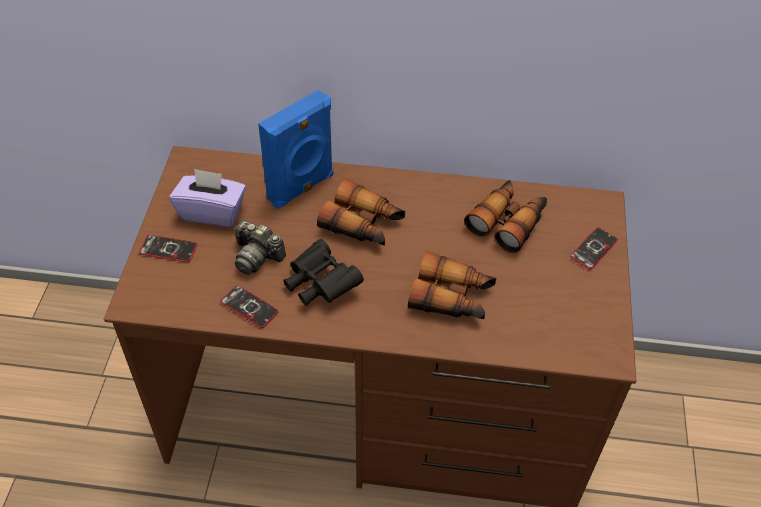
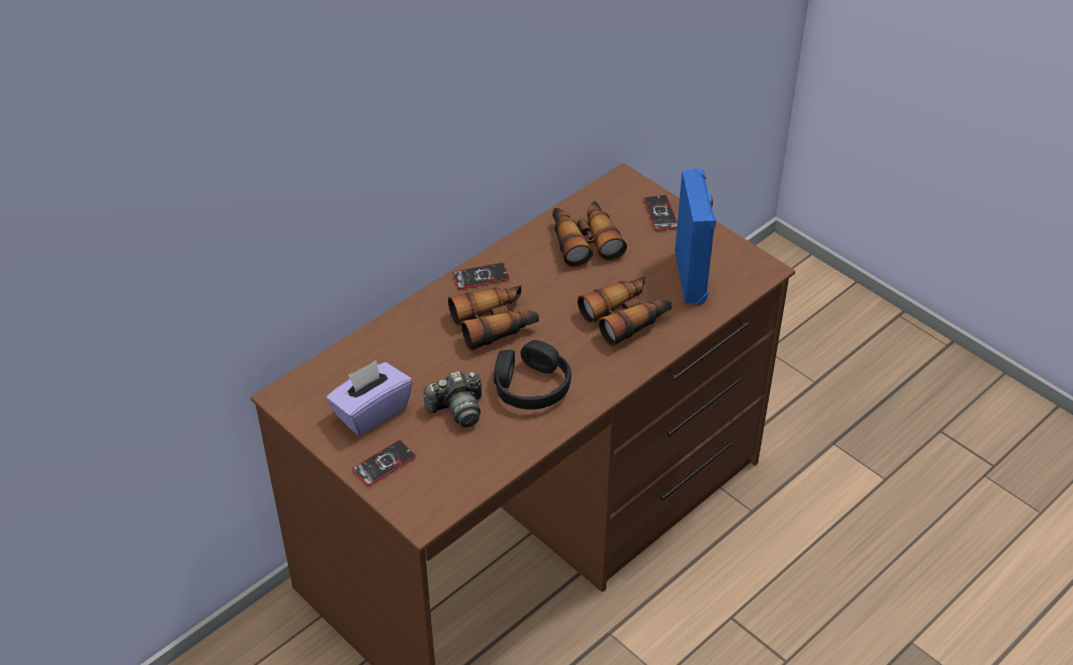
camera: 50 degrees left, 5 degrees down
(249, 307) = (509, 443): phone -> phone (481, 277)
(302, 188) = (409, 338): blue speaker -> blue speaker (692, 277)
(320, 284) = (531, 386): black binoculars -> black headphones

